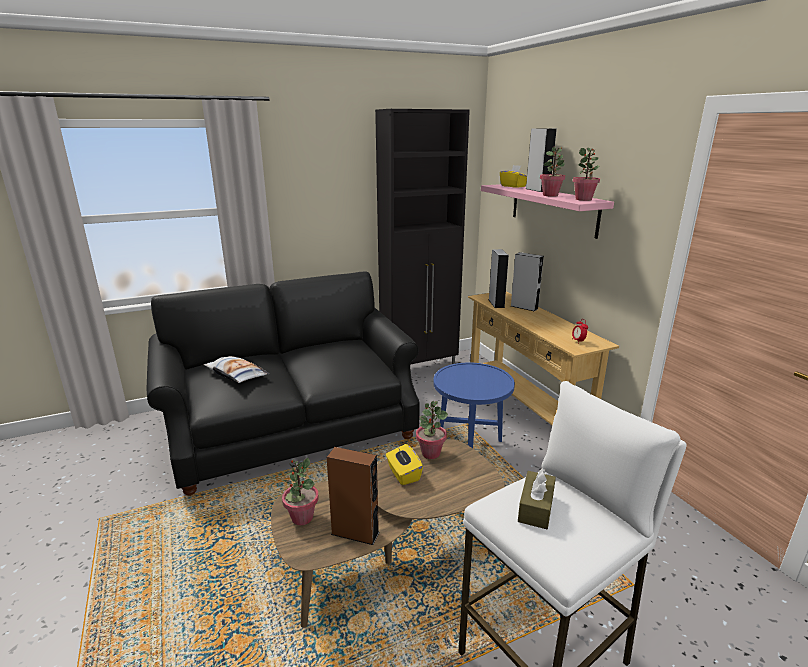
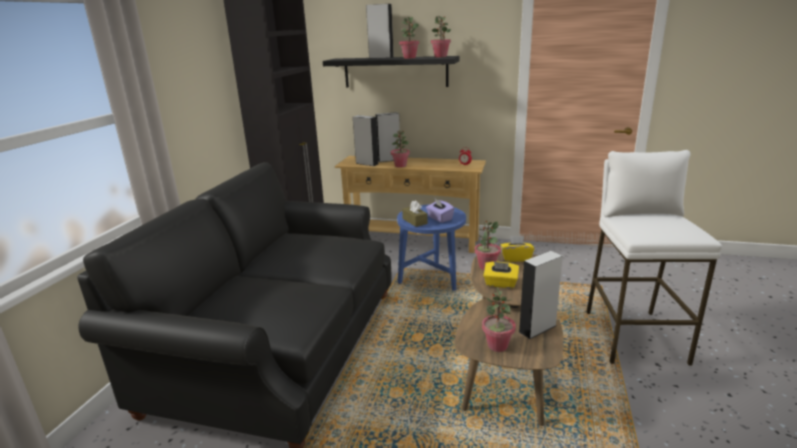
camera: 50 degrees left, 0 degrees up
(236, 374) = (261, 299): pillow -> none
(355, 533) = (537, 328): brown speaker -> grey speaker
(475, 385) = (439, 218): none -> purple tissue box
(513, 186) = (350, 58): yellow tissue box -> yellow tissue box (516, 258)
(517, 317) = (400, 165): none -> potted plant
(536, 508) = (649, 226): brown tissue box -> brown tissue box (414, 221)
(553, 209) = (395, 72): pink shelf -> black shelf

